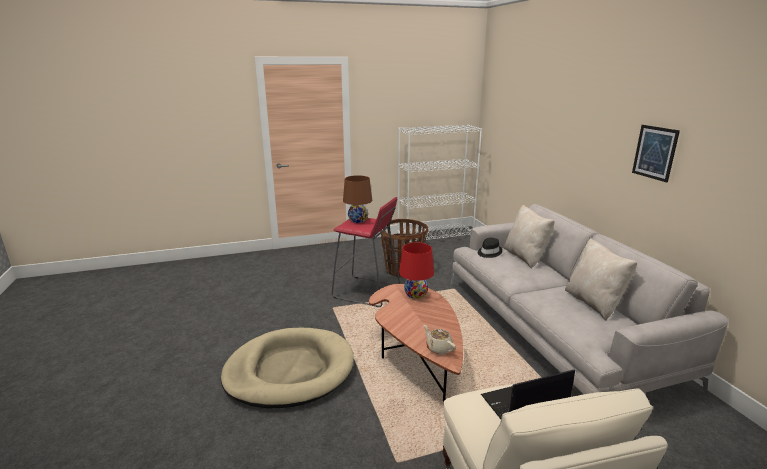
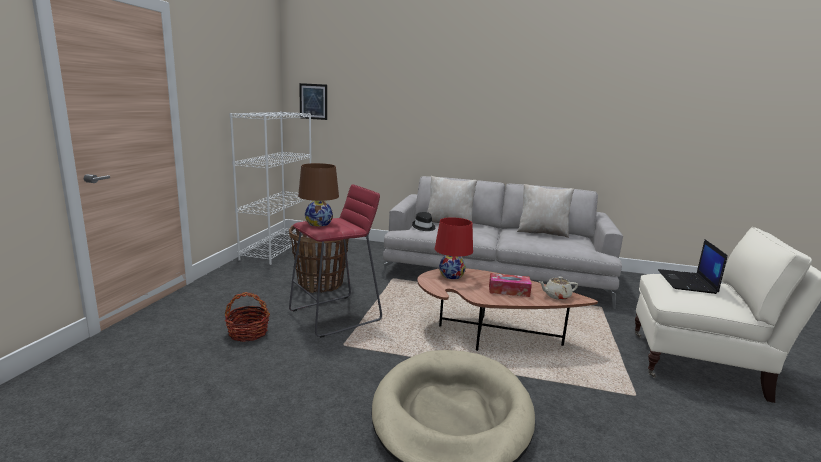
camera: 60 degrees left, 5 degrees down
(315, 277) = (248, 333): none -> basket
(418, 324) = (509, 290): none -> tissue box
(654, 152) = (529, 114): picture -> picture (313, 101)

